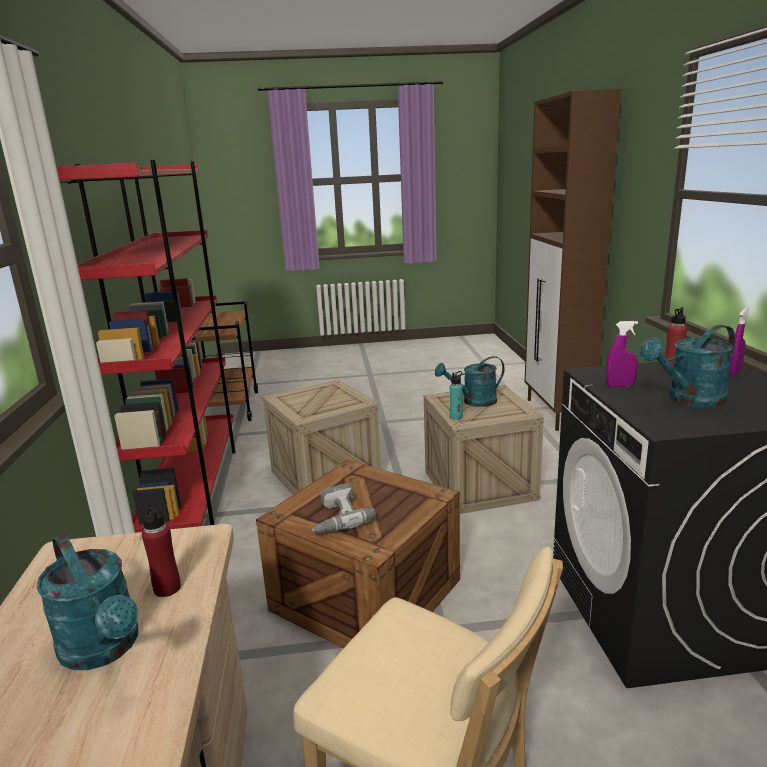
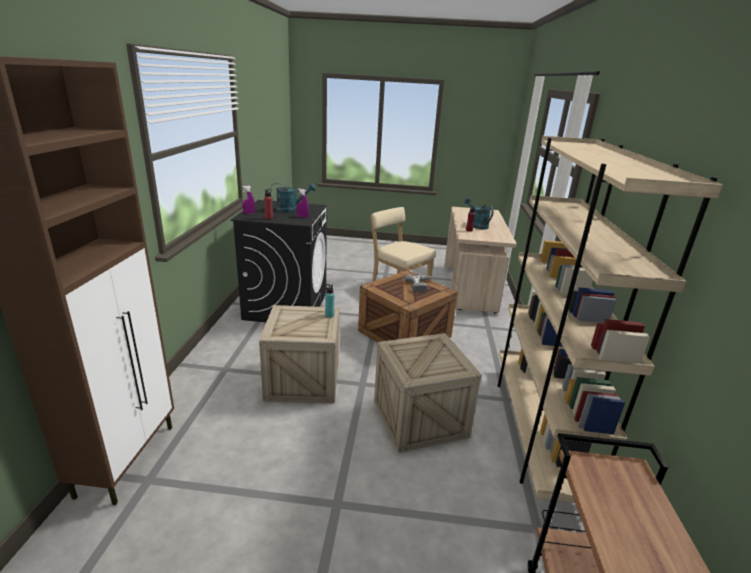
camera: 170 degrees left, 5 degrees up
(193, 489) = (536, 431): red bookcase -> beige bookcase
(473, 402) = (304, 325): turquoise watering can -> none

